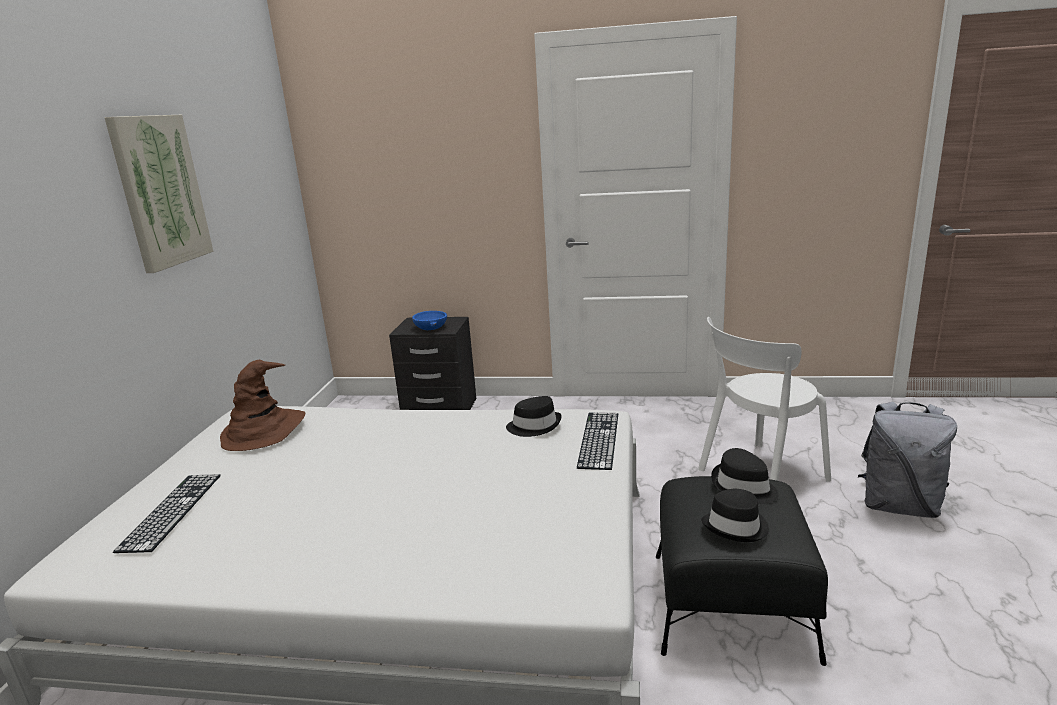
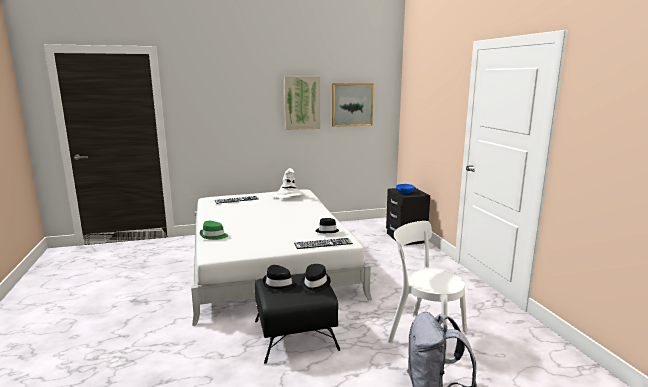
camera: 65 degrees right, 5 degrees down
(241, 182) = (352, 104): none -> picture
(263, 431) = (289, 195): brown hat -> white hat
(440, 579) = (213, 236): none -> green hat

